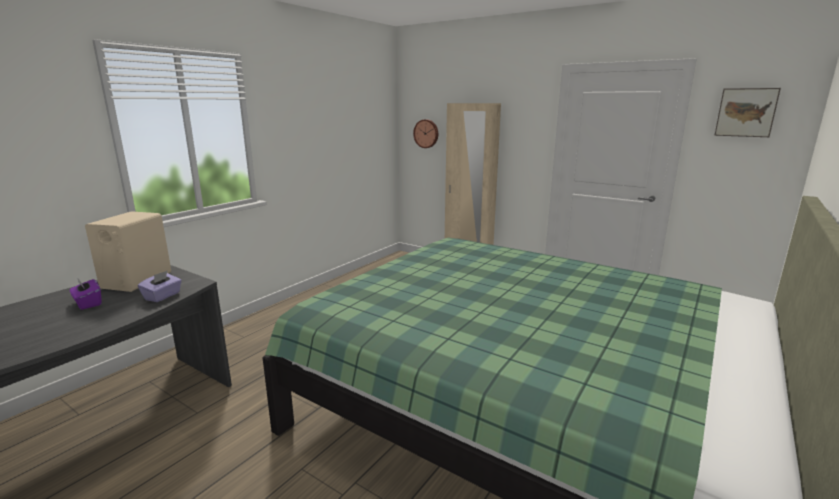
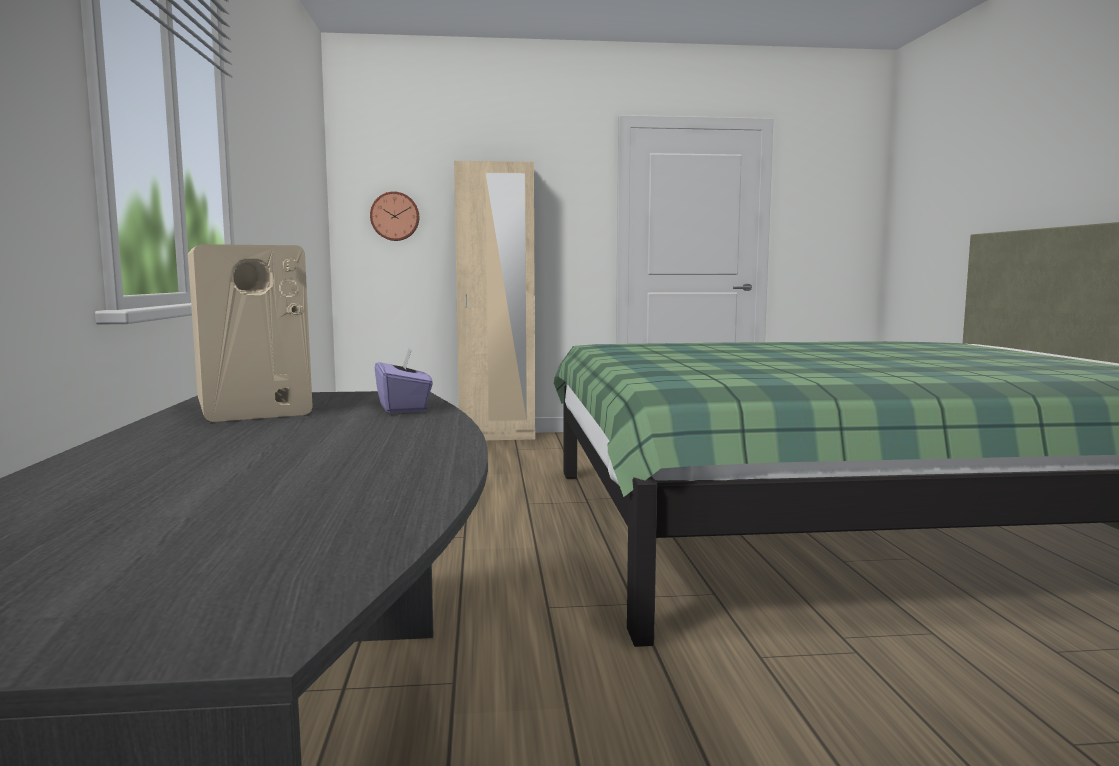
camera: 40 degrees left, 10 degrees down
(88, 303) = (273, 433): purple tissue box -> none
(746, 112) = (826, 180): picture -> none

